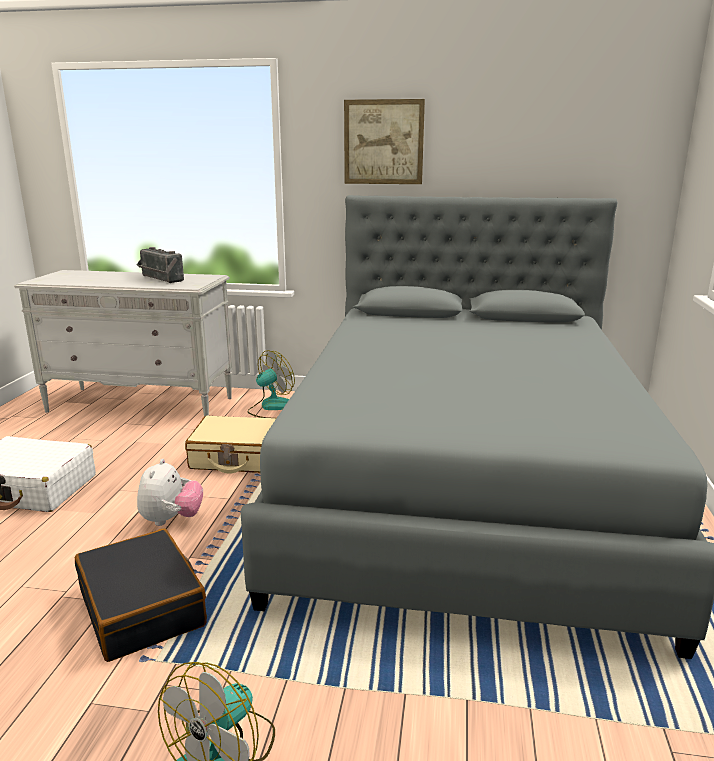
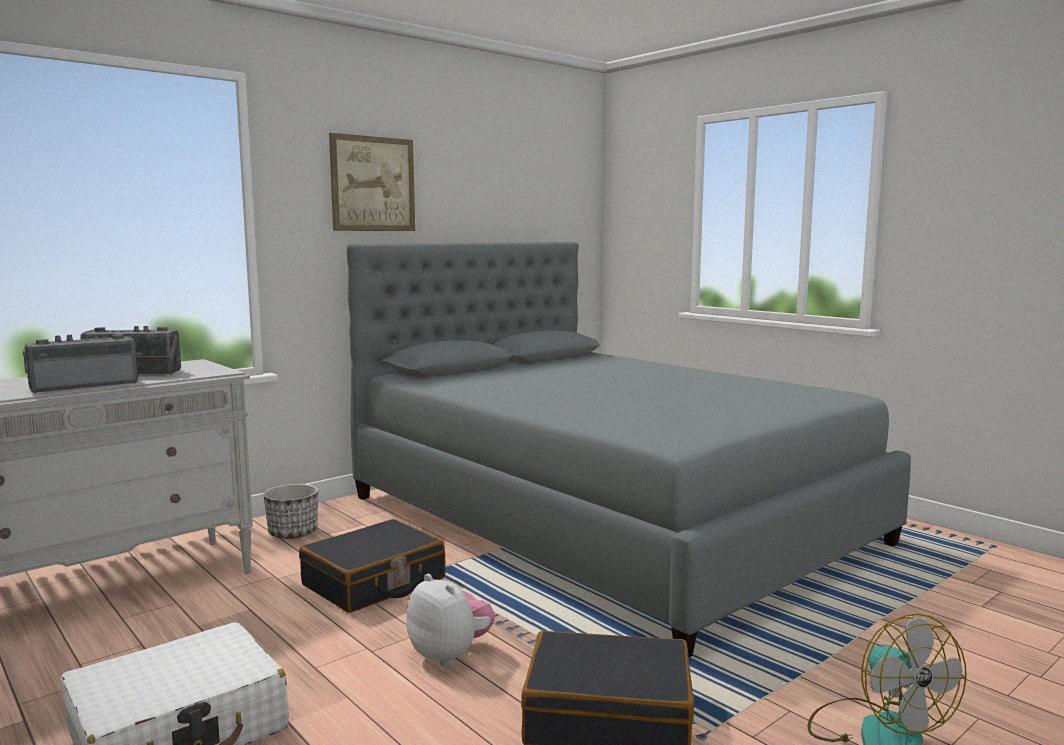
camera: 50 degrees left, 10 degrees down
(117, 283) = (84, 385): none -> radio
(238, 457) = (374, 583): beige suitcase -> black suitcase
(271, 408) = (292, 533): fan -> planter

